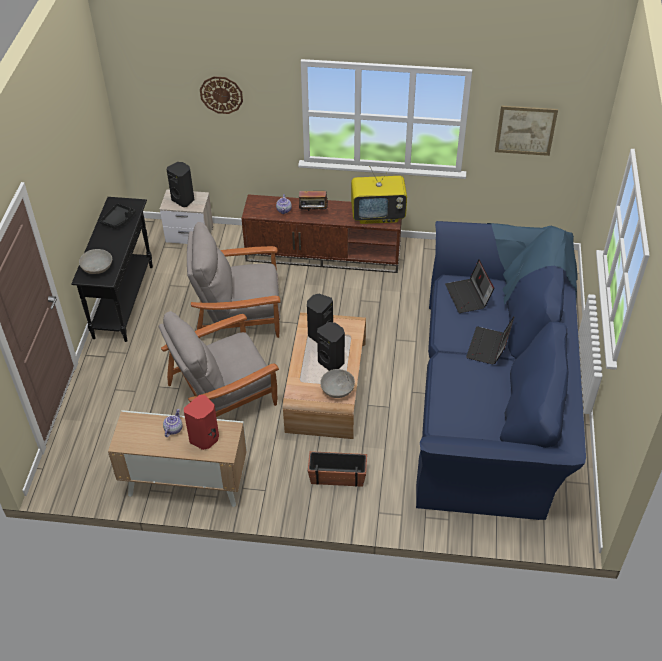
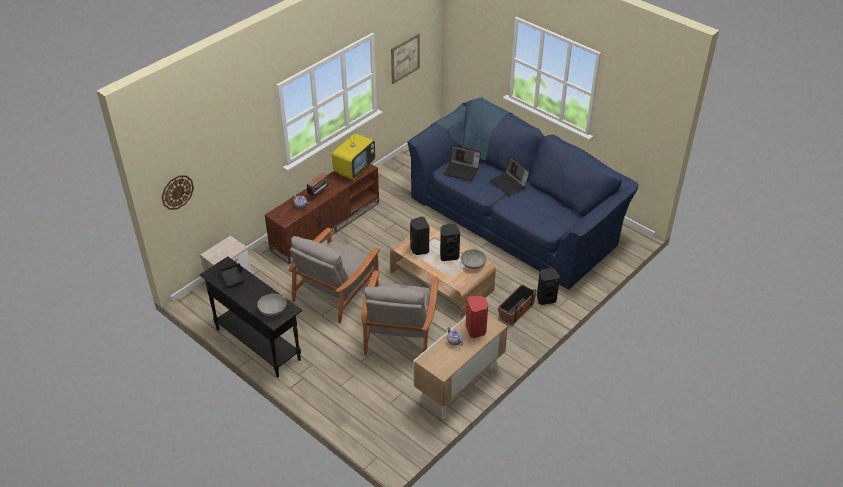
camera: 55 degrees left, 5 degrees down
(184, 200) = (223, 251): black speaker -> black speaker (545, 298)
(221, 94) = (229, 145): wall clock -> wall clock (177, 192)

